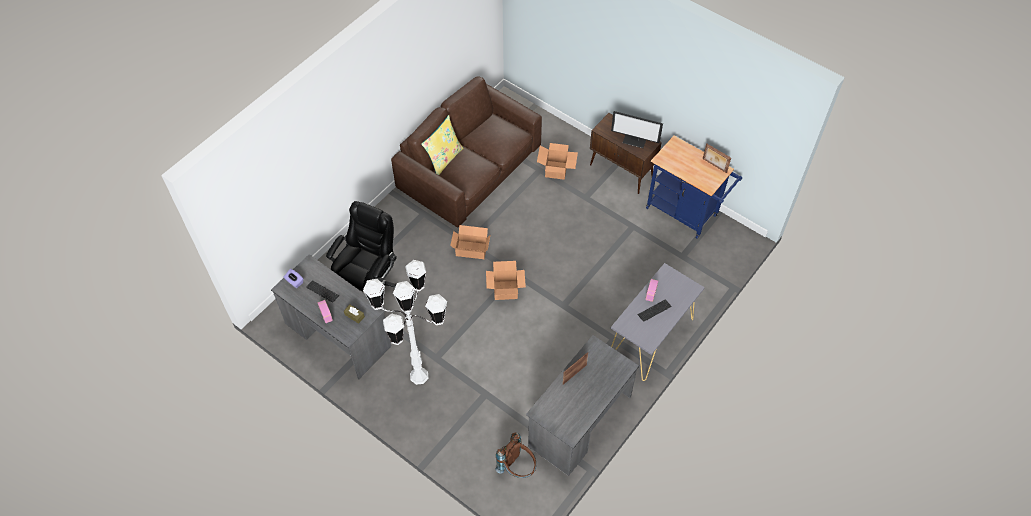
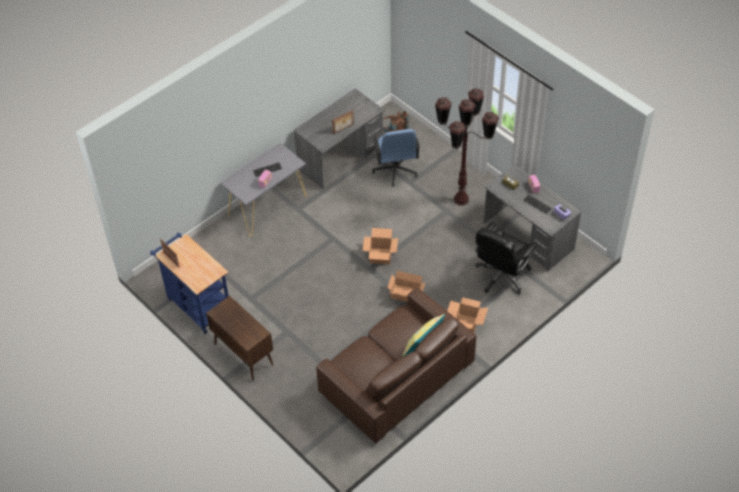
camera: 170 degrees left, 5 degrees down
(418, 376) = (461, 199): white floor lamp -> brown floor lamp
(506, 410) = (395, 170): none -> blue office chair
(556, 170) = (309, 364): cardboard box -> cardboard box (466, 325)
(635, 140) = (231, 317): monitor -> none

